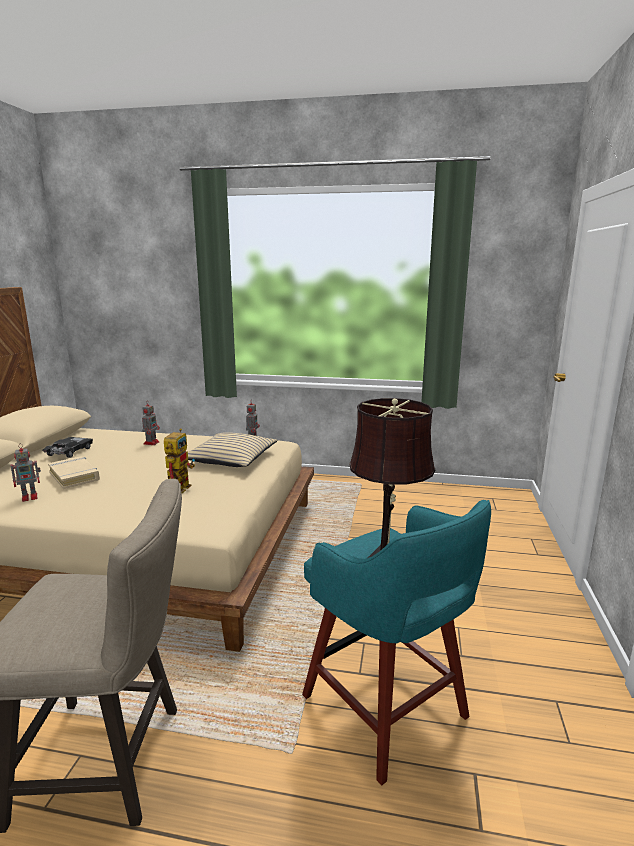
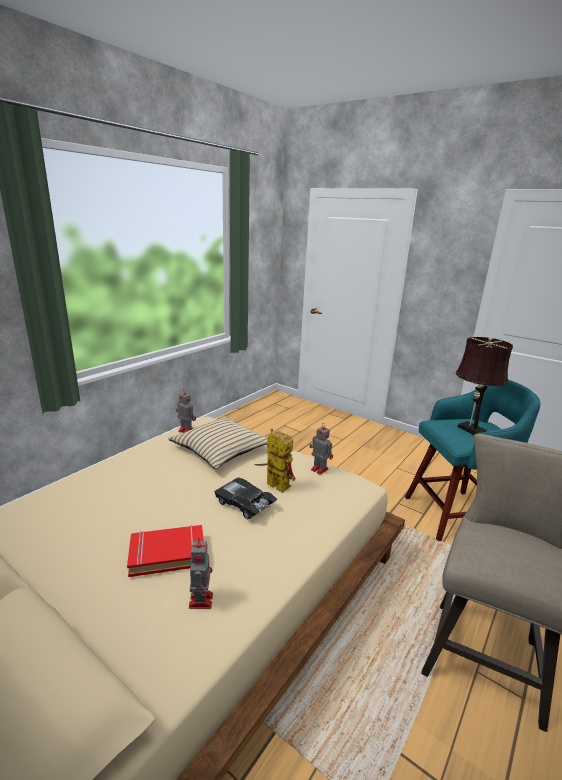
camera: 65 degrees left, 5 degrees up
(69, 452) = (54, 555): black toy car -> black toy car (245, 504)
(74, 476) = (167, 554): beige book -> red book
(151, 442) = (112, 484): toy robot -> toy robot (319, 469)

